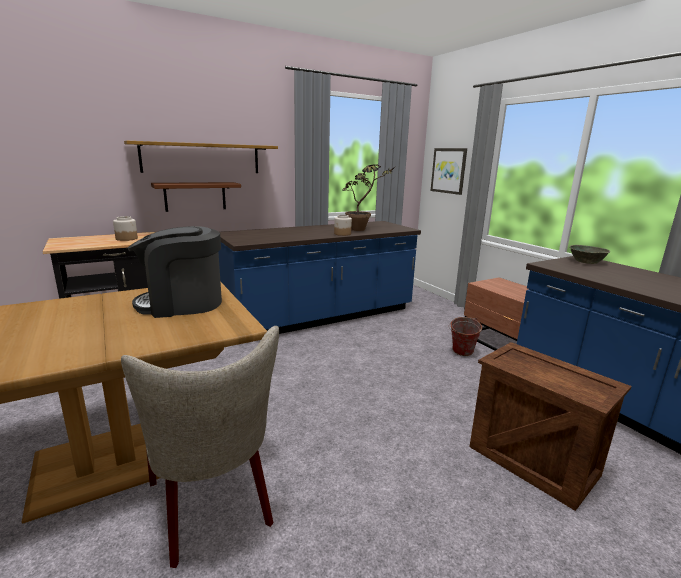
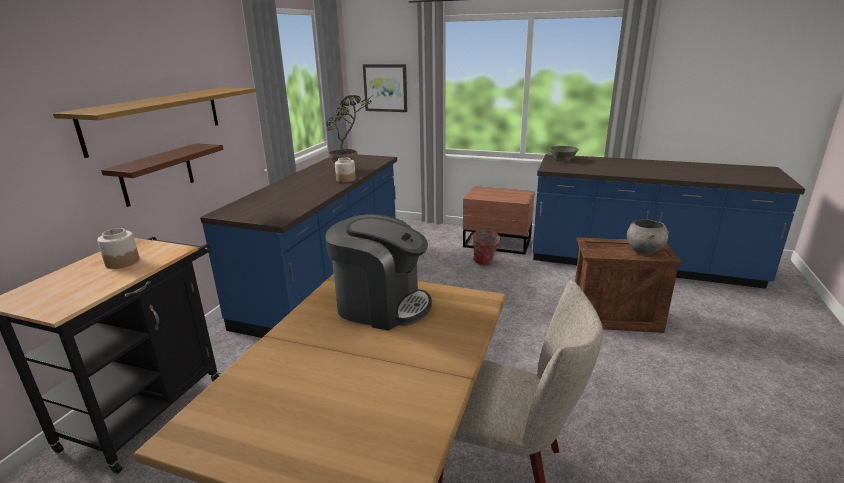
camera: 40 degrees left, 5 degrees up
(182, 304) = (381, 305): coffee machine -> coffee machine turned 105 degrees counterclockwise
(571, 383) = (644, 251): none -> grey bowl

